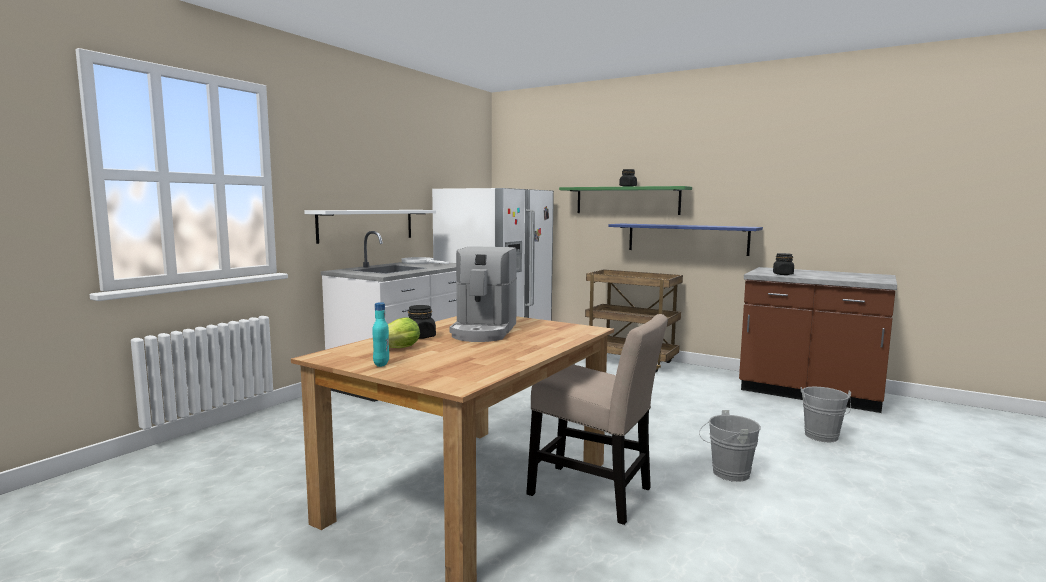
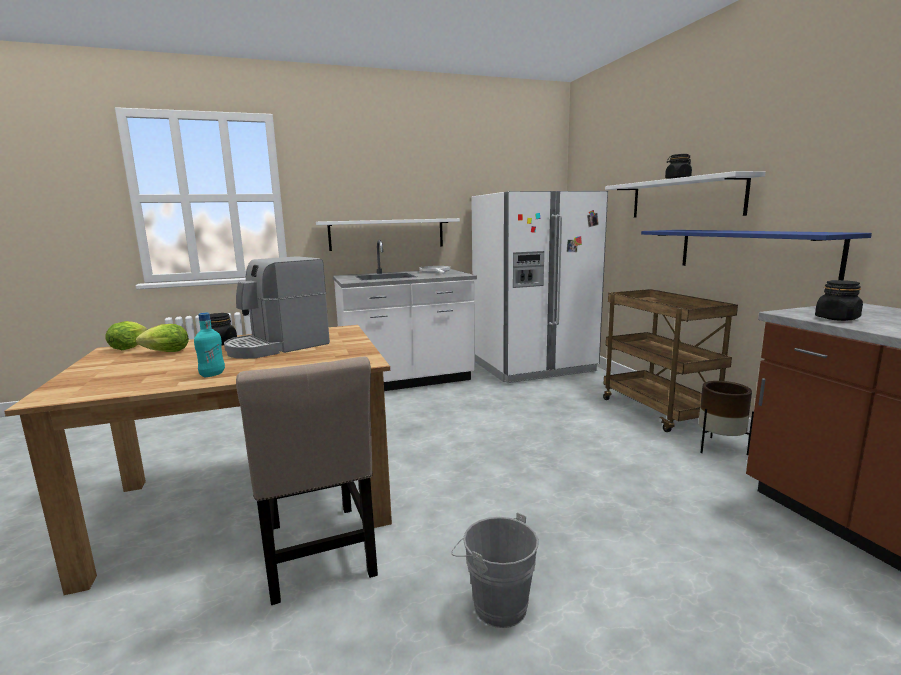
camera: 40 degrees right, 5 degrees up
(336, 352) = (131, 347): none -> lettuce
(381, 364) = (103, 364): turquoise bottle -> turquoise bottle (212, 374)
(627, 200) = (684, 198): green shelf -> white shelf
(694, 374) = (720, 448): none -> brown planter
(822, 437) = (764, 623): grey bucket -> none

